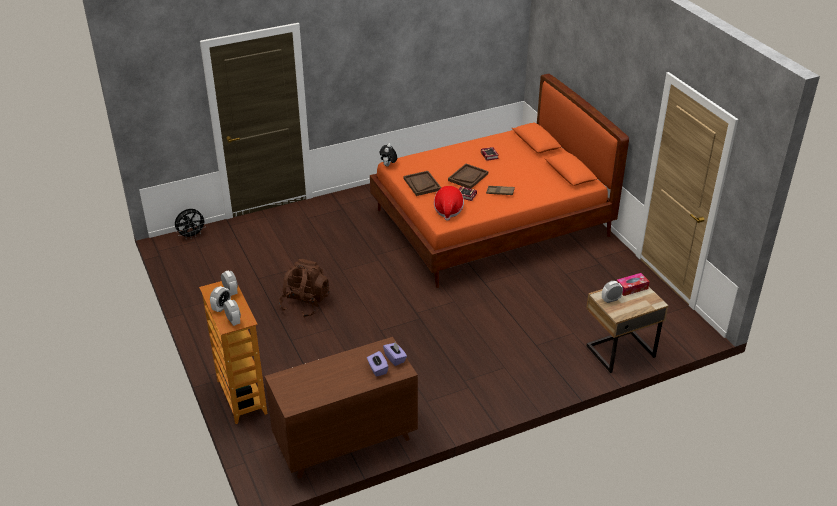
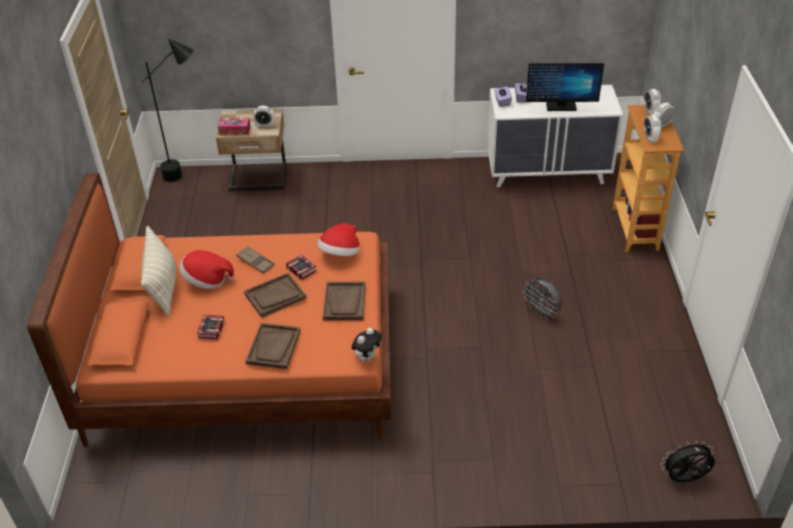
camera: 155 degrees left, 5 degrees up
(305, 303) = (542, 312): brown backpack -> grey fan
(332, 368) = (561, 106): none -> monitor
(345, 442) = (548, 172): brown dresser -> white dresser
(444, 155) = (274, 347): none -> brown tray
(520, 176) = (207, 280): none -> hat
(543, 168) = (163, 287): none -> pillow
(685, 338) = (189, 174): none -> black floor lamp

